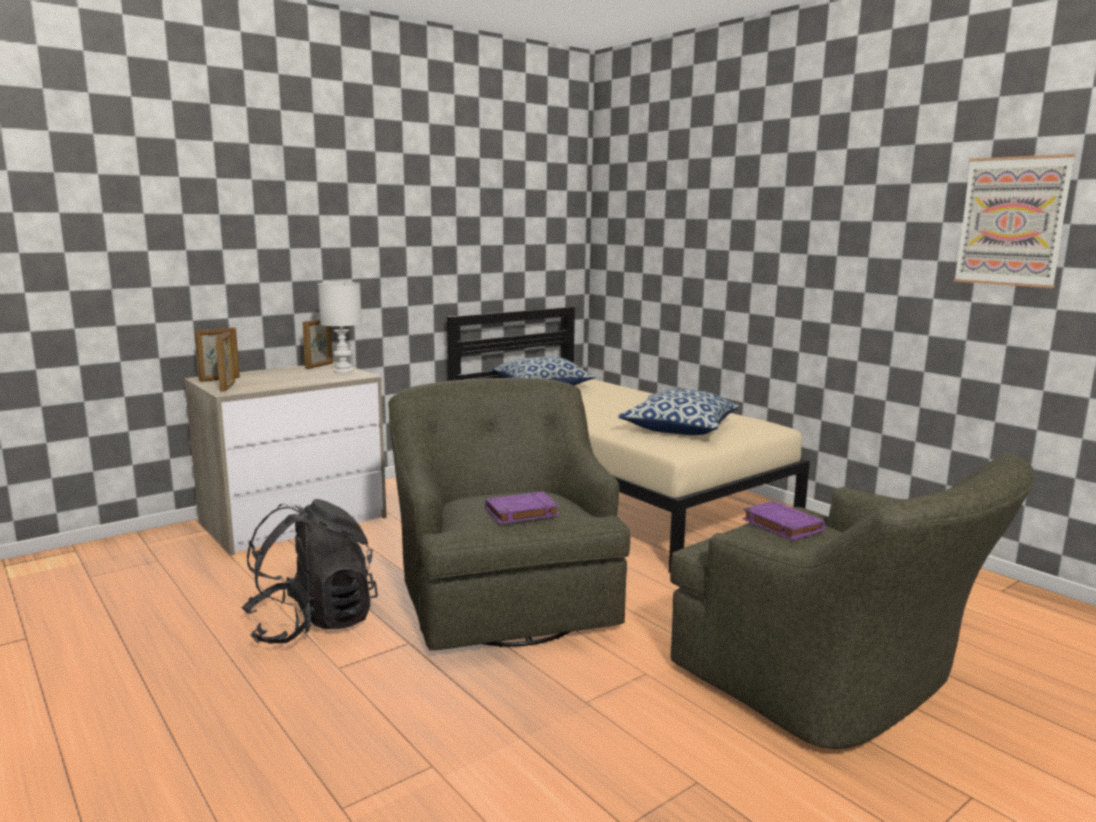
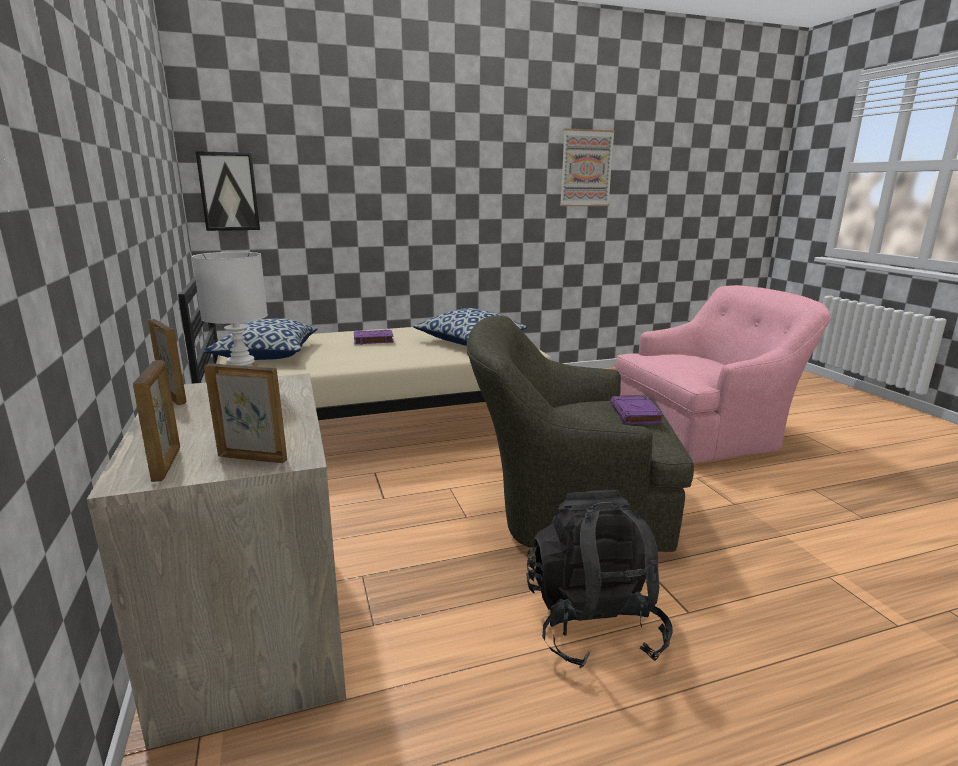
camera: 70 degrees left, 5 degrees up
(614, 243) = (229, 191): none -> picture
(781, 525) = (669, 360): purple book -> purple book (373, 340)
(833, 683) = (705, 432): green armchair -> pink armchair

